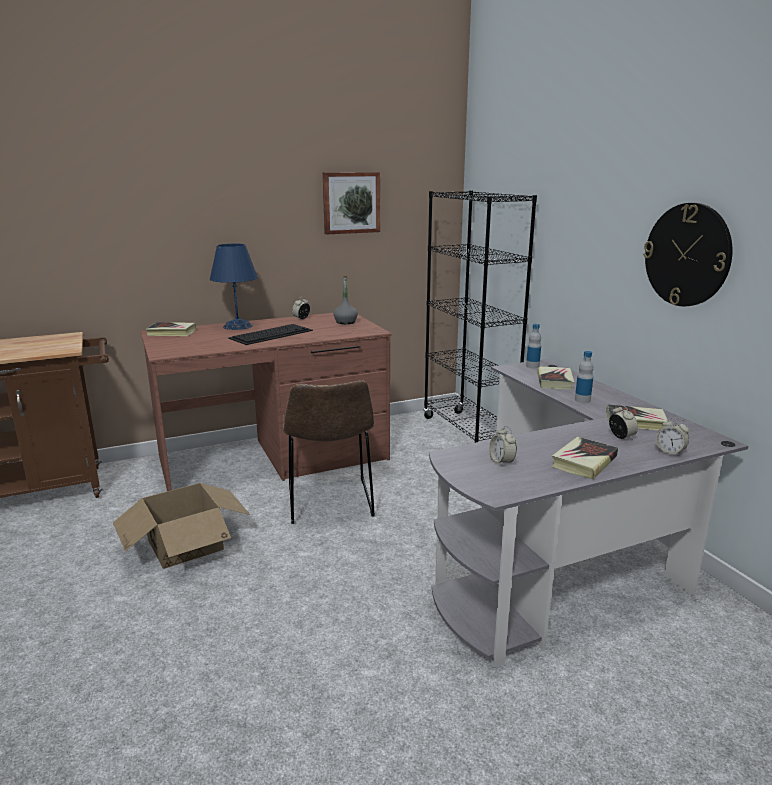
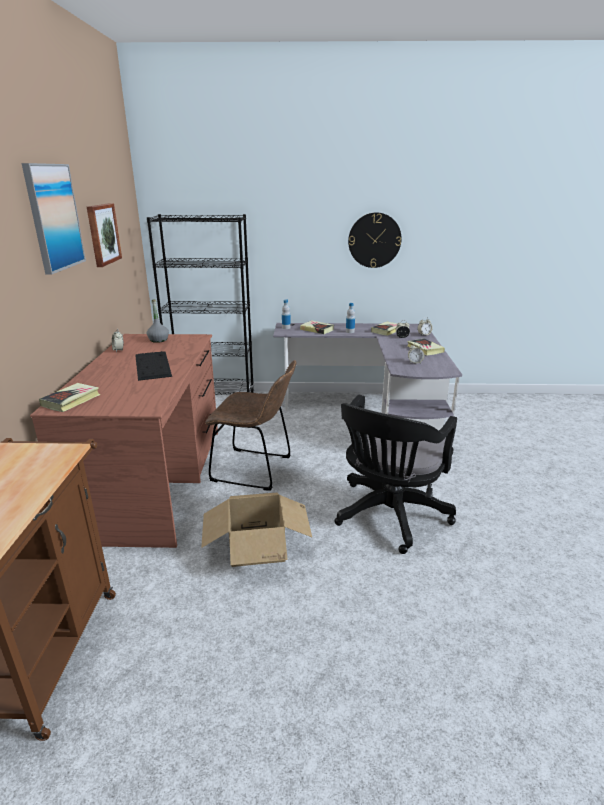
camera: 65 degrees left, 5 degrees up
(238, 326) = (100, 373): blue table lamp -> none
(252, 178) = (54, 217): none -> picture
(281, 629) = (388, 516): none -> black office chair

